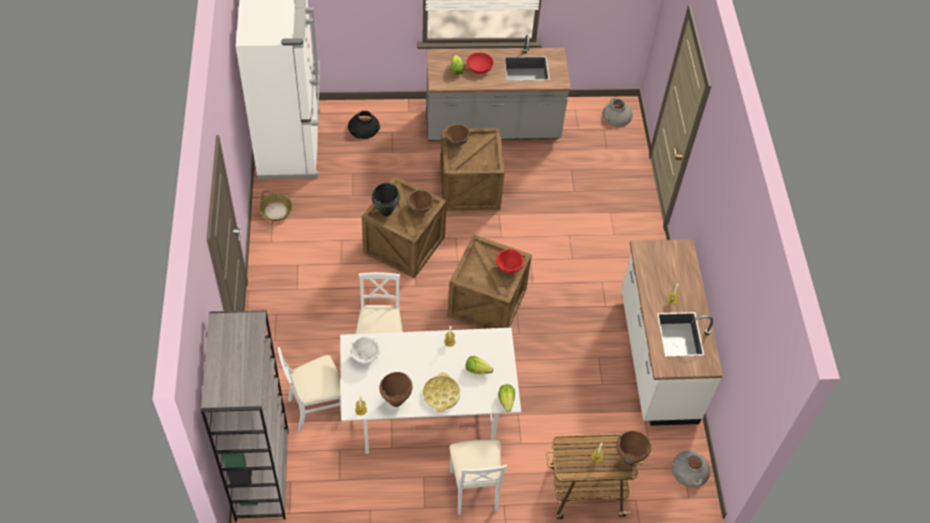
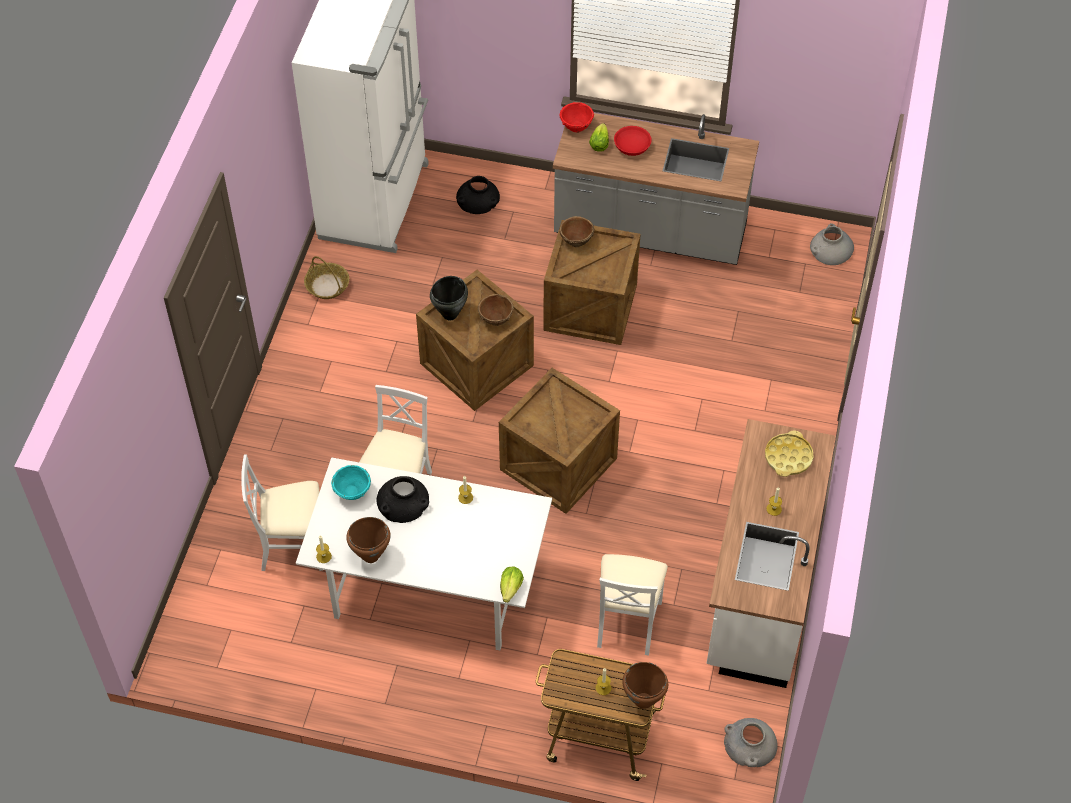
camera: 20 degrees right, 0 degrees up
(261, 474) = (199, 612): grey bookcase -> none
(365, 357) = (353, 492): white bowl -> turquoise bowl
(405, 355) = (403, 501): none -> black vase
(441, 394) = (430, 561): yellow tray -> yellow tray (788, 457)
(474, 489) = (456, 696): white chair -> white chair (627, 622)
(477, 369) = (488, 541): lettuce -> none
(508, 268) = (583, 422): red bowl -> red bowl (576, 127)

